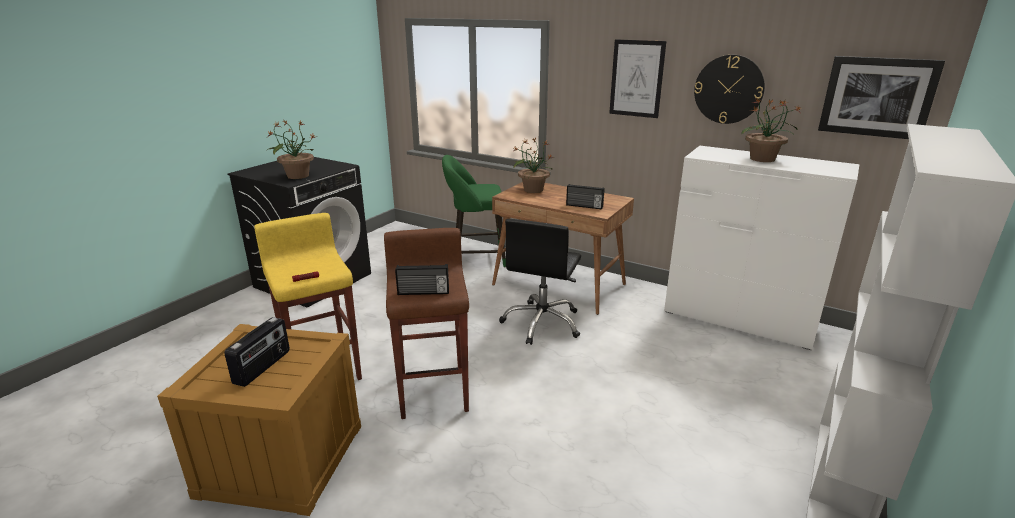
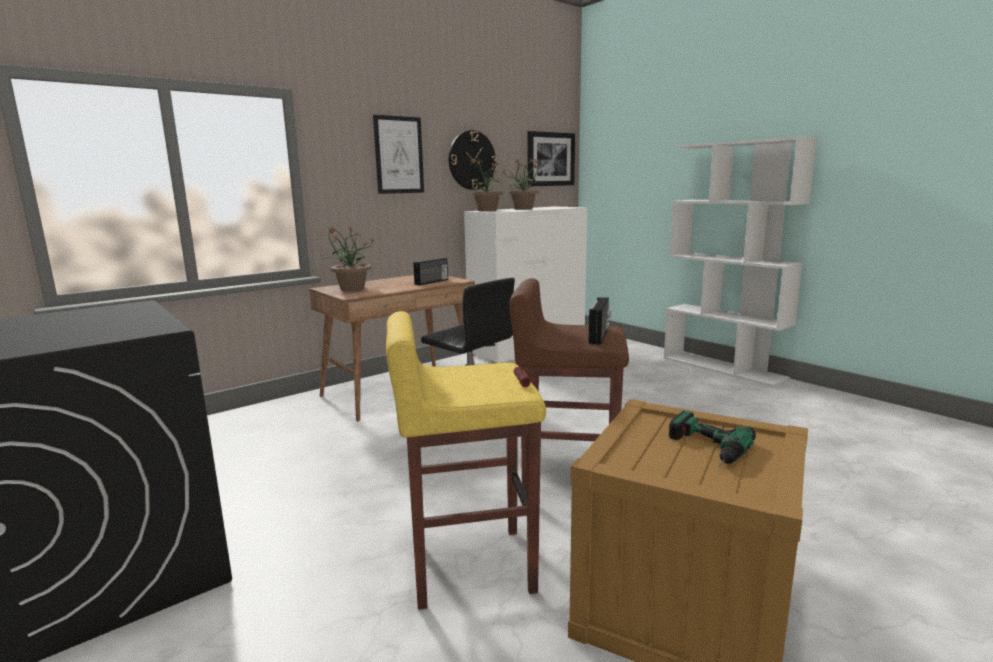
camera: 70 degrees left, 10 degrees down
(263, 367) = (703, 449): radio -> power drill
(297, 176) = (126, 325): potted plant -> potted plant (487, 210)
(475, 258) = (266, 421): green stool -> none

